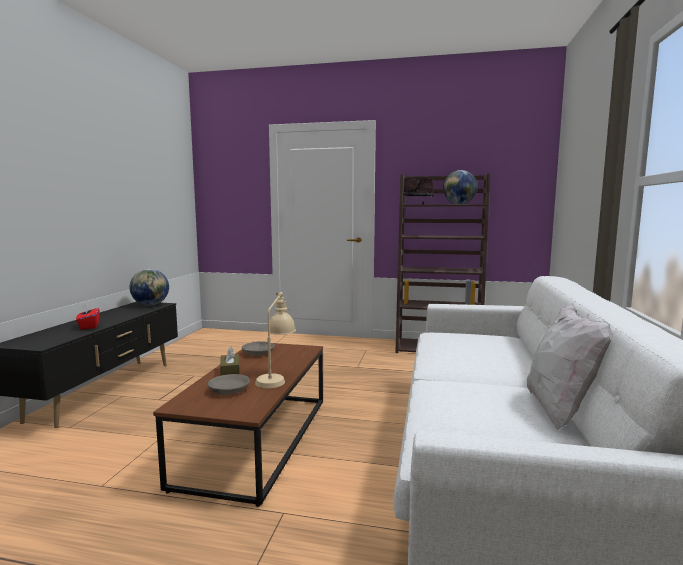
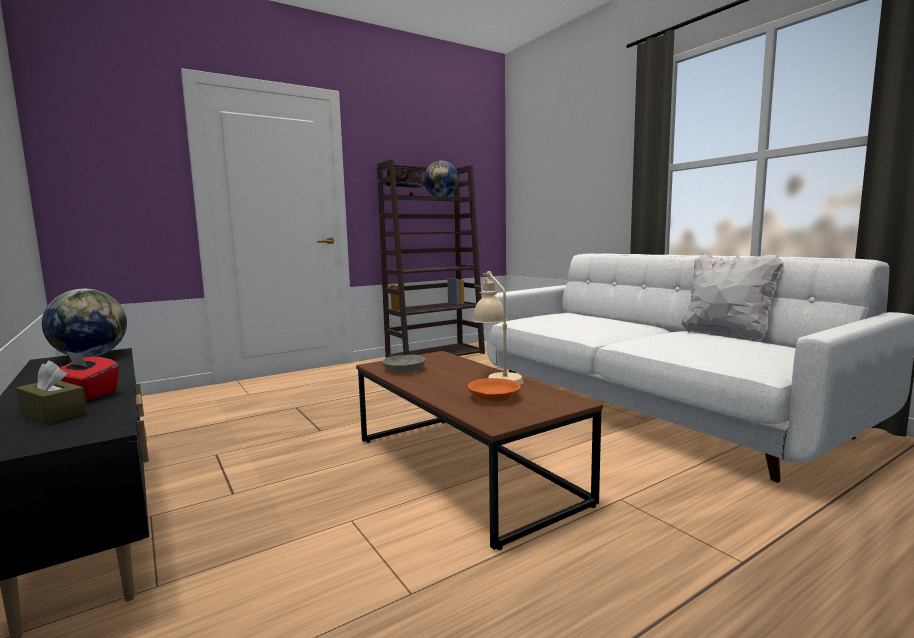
camera: 45 degrees left, 0 degrees up
(228, 390) = (493, 397): grey bowl -> orange bowl
(230, 373) = (443, 389): brown tissue box -> brown tissue box (53, 413)

